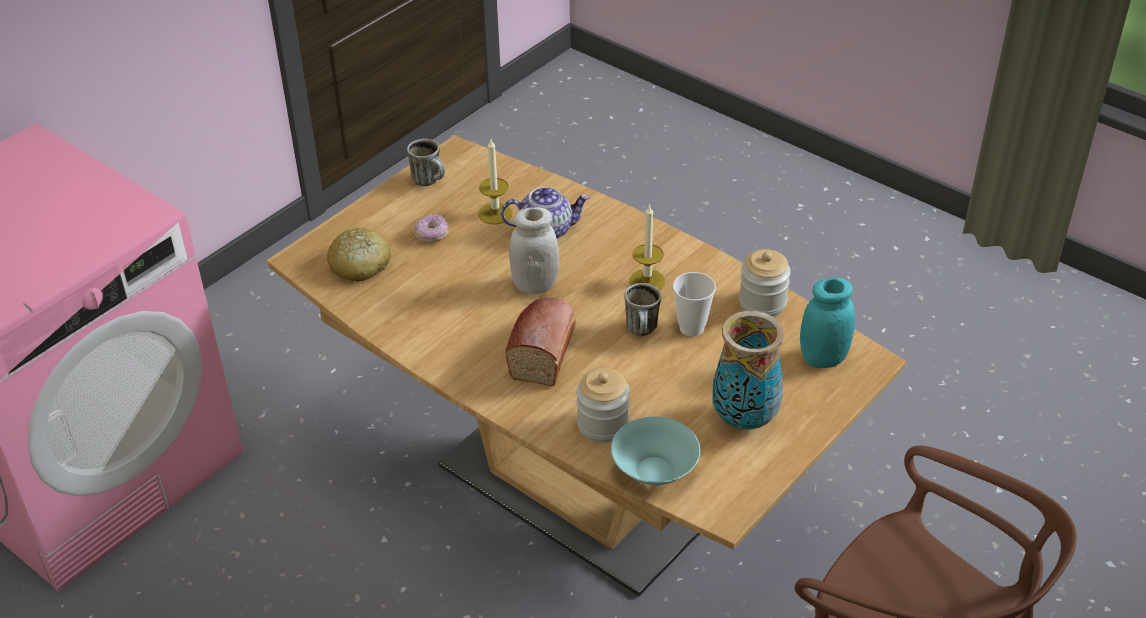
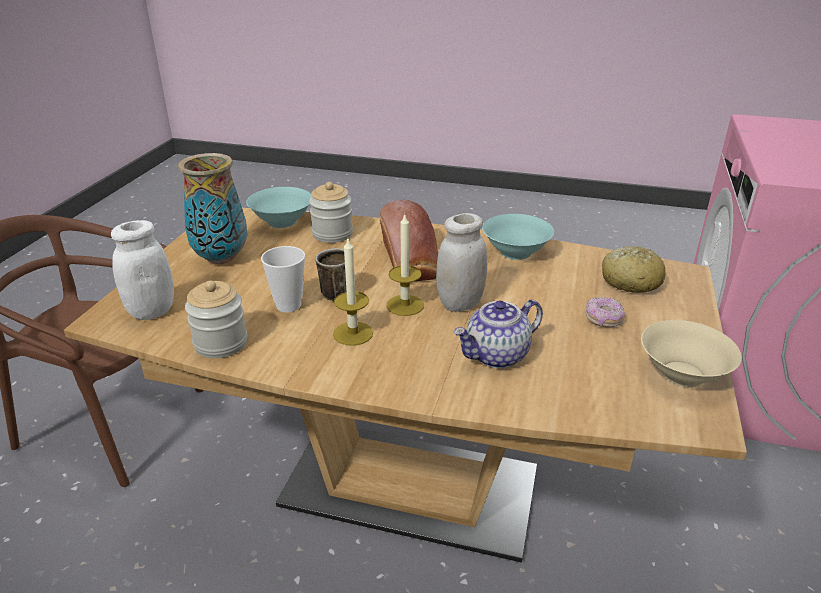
camera: 155 degrees right, 10 degrees down
(426, 331) = (516, 252): none -> turquoise bowl
(430, 181) = (682, 374): mug -> beige bowl
(495, 213) = (568, 358): candle -> candle (405, 305)
(823, 358) = (152, 311): turquoise jar -> white jar

